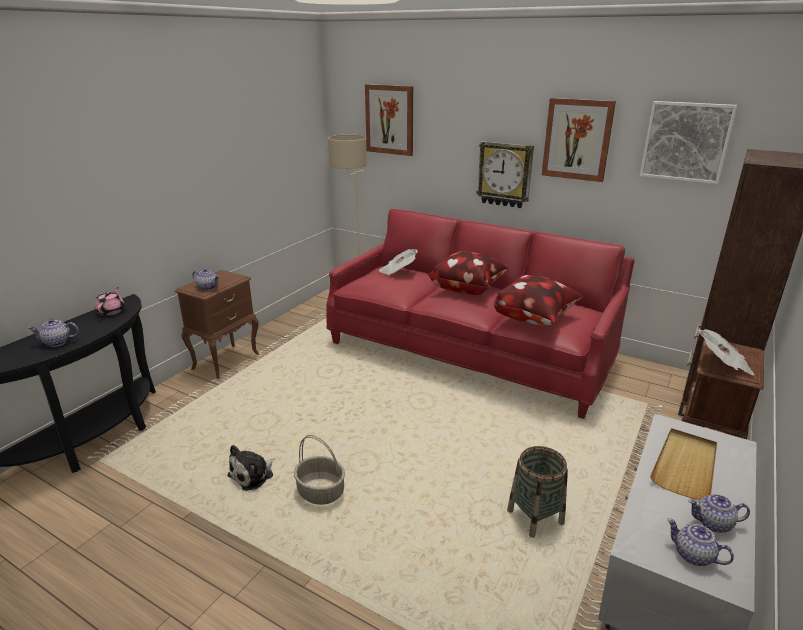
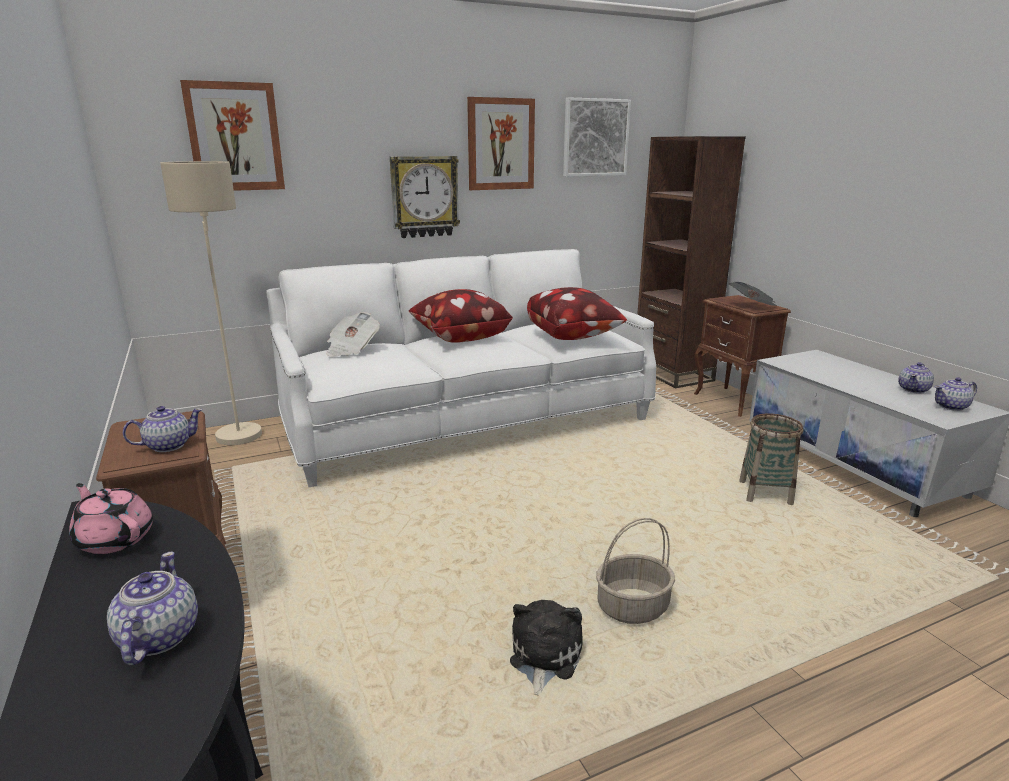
camera: 55 degrees left, 5 degrees down
(57, 342) = (157, 638): teapot -> teapot turned 150 degrees clockwise
(253, 474) = (543, 657): plush toy -> plush toy turned 150 degrees counterclockwise
(470, 350) = (465, 420): red sofa -> white sofa
(685, 465) = (837, 374): beige tray -> none

